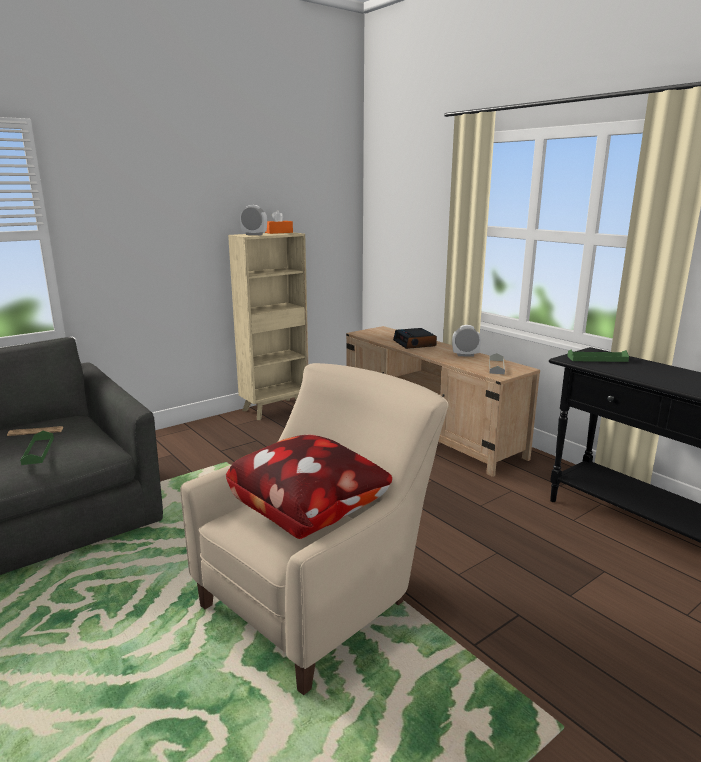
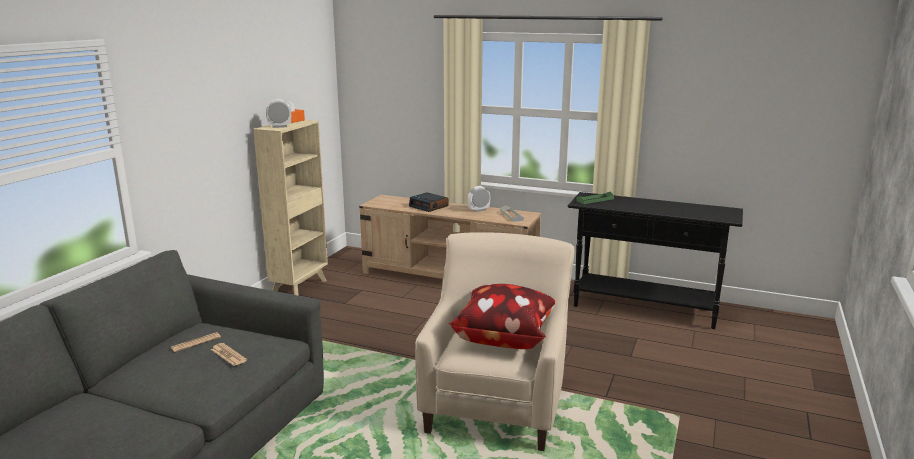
camera: 30 degrees left, 0 degrees up
(38, 451) = (228, 355): green tray -> newspaper

